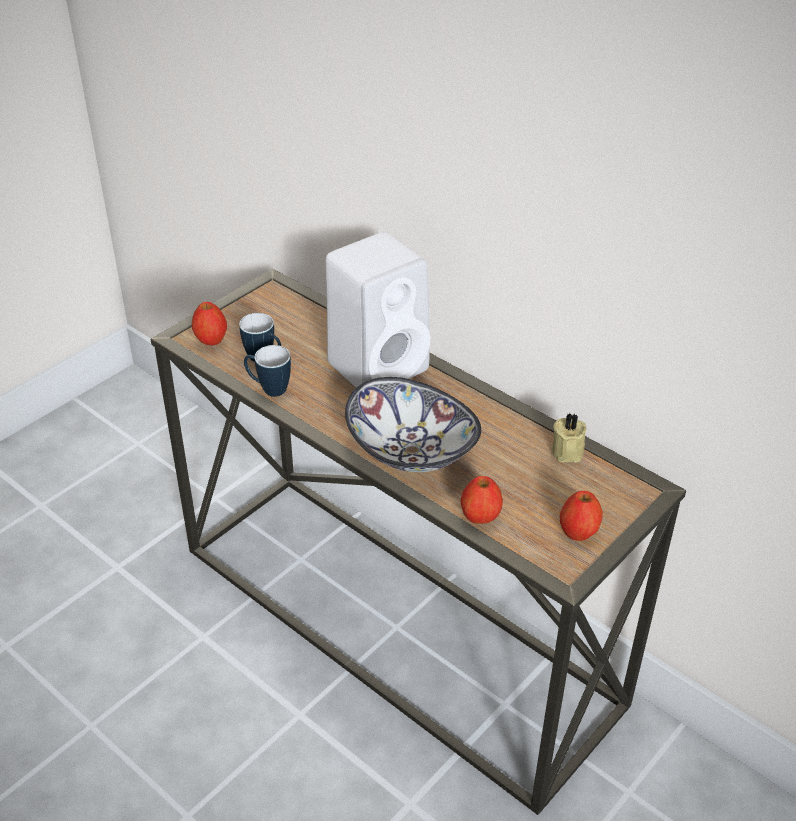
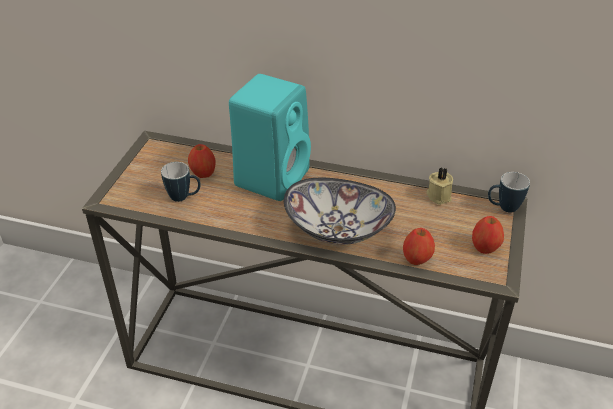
camera: 25 degrees left, 0 degrees up
(211, 340) = (132, 195): apple -> apple (203, 173)
(268, 389) = (203, 218): mug -> mug (503, 208)
(380, 365) = (272, 176): white speaker -> turquoise speaker

